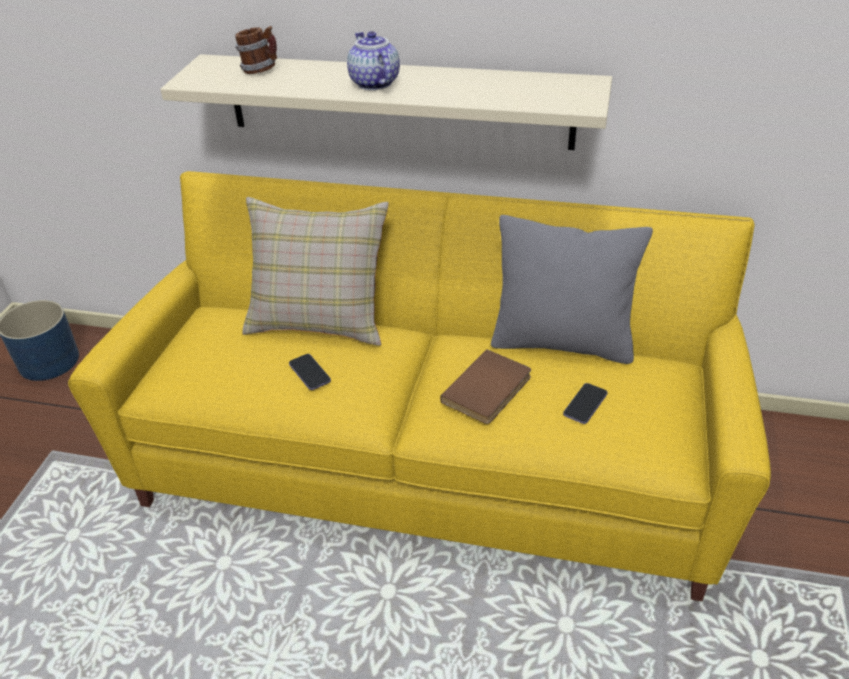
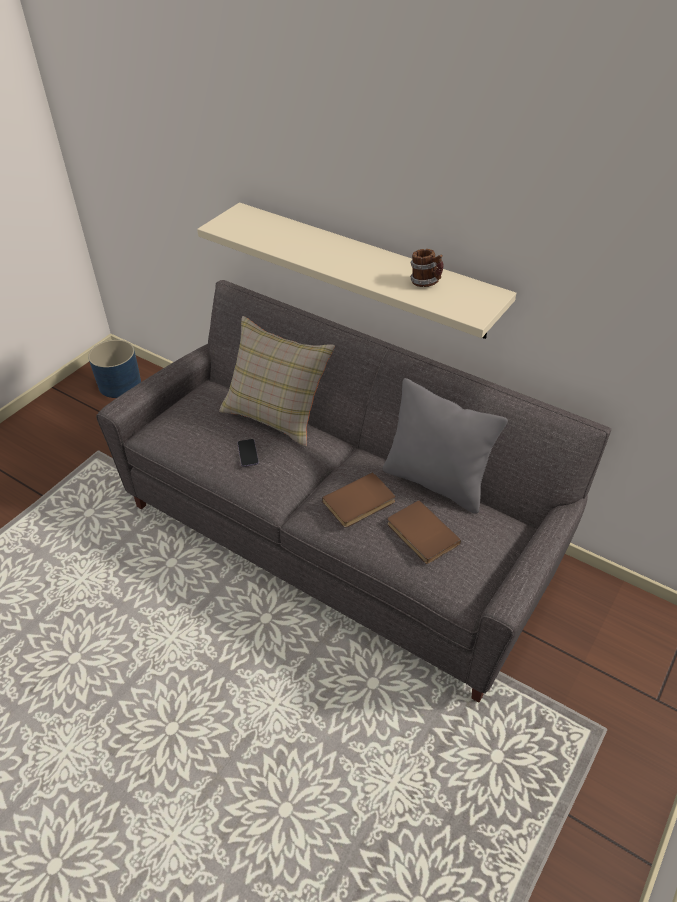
camera: 20 degrees right, 5 degrees up
(261, 70) = (270, 228): mug -> mug (426, 283)
(373, 83) = (338, 258): teapot -> none
(430, 459) = (340, 534): yellow sofa -> grey sofa
(585, 404) = (420, 535): phone -> brown book

